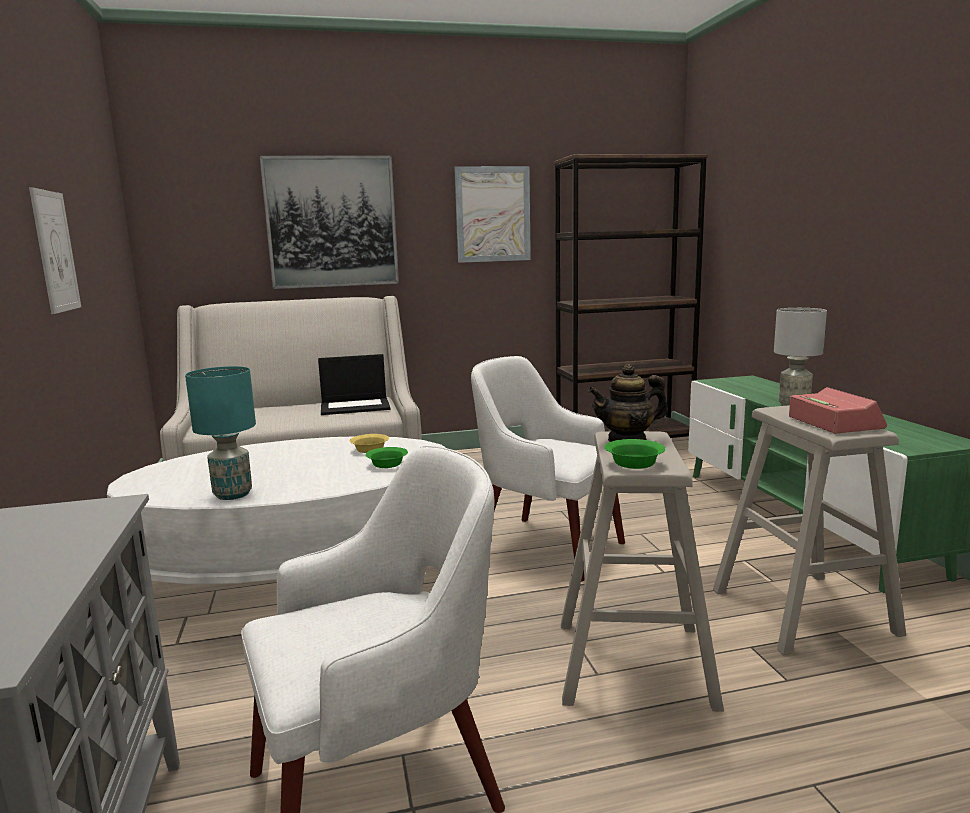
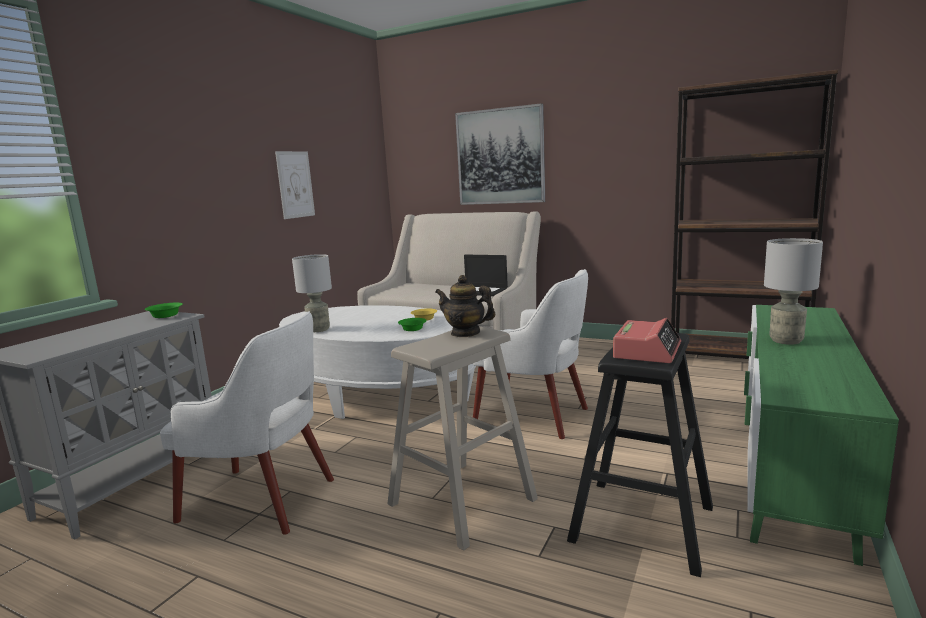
camera: 40 degrees right, 0 degrees up
(232, 494) = (318, 329): turquoise table lamp -> grey table lamp
(493, 214) = (624, 144): picture -> none
(545, 545) = (534, 416): white armchair -> white armchair turned 135 degrees clockwise
(632, 463) = (421, 346): green bowl -> green bowl (165, 315)
(802, 611) = (642, 523): beige stool -> black stool

